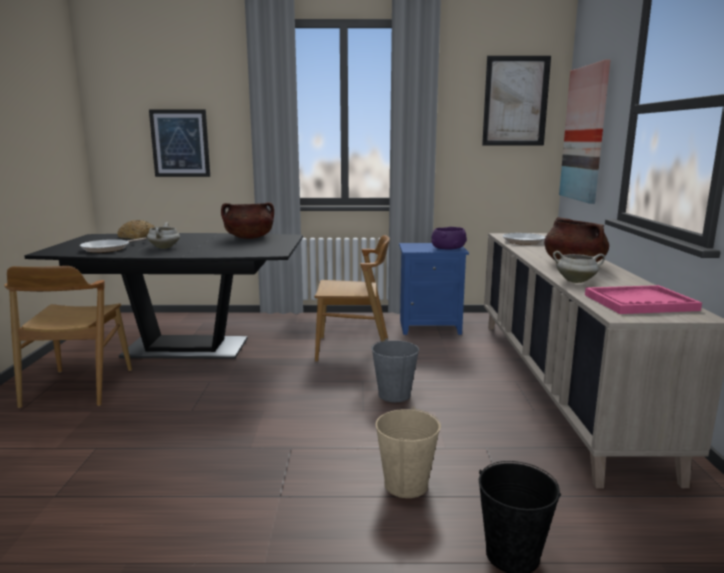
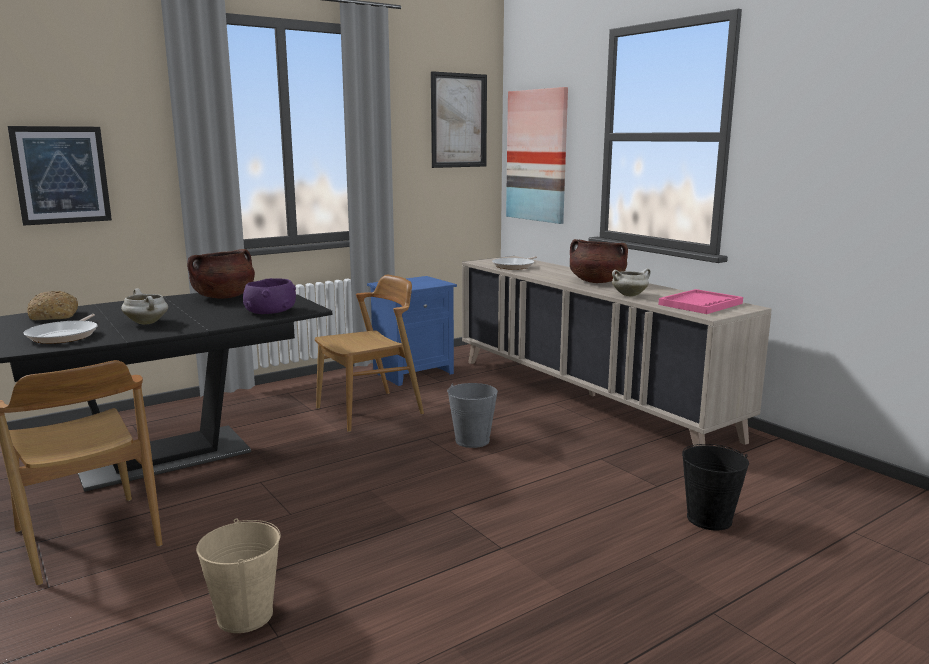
camera: 35 degrees left, 0 degrees up
(405, 484) = (583, 503): beige bucket -> beige bucket (244, 615)
(448, 248) = (429, 282): purple bowl -> purple bowl (271, 311)

